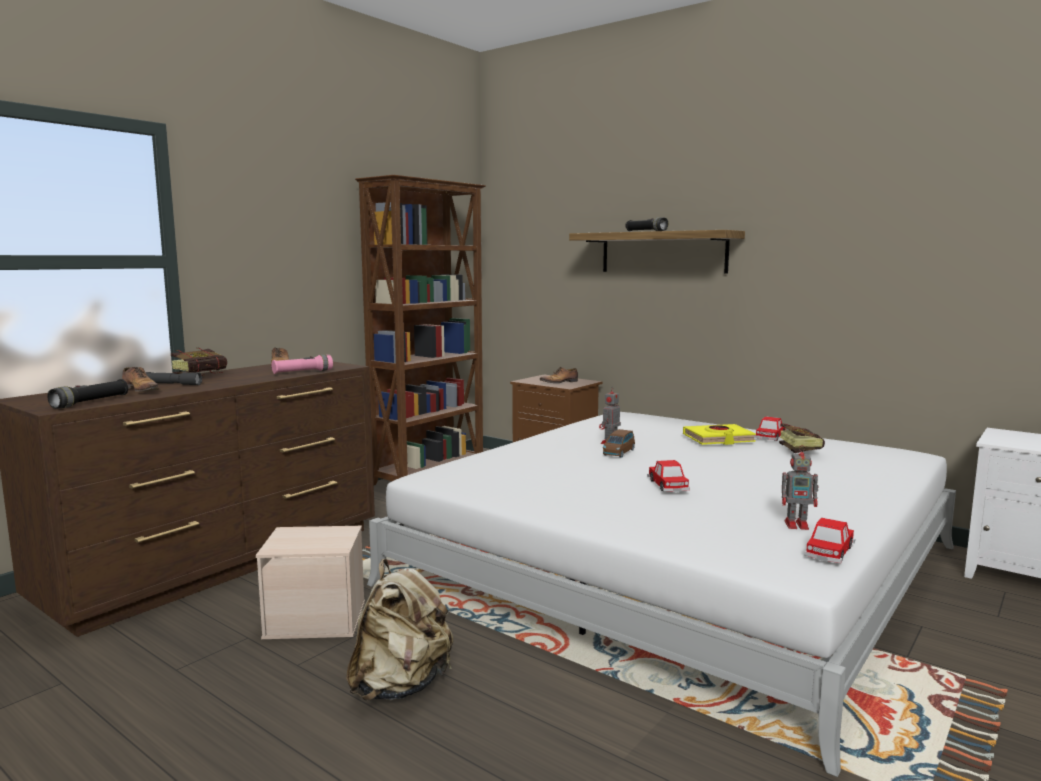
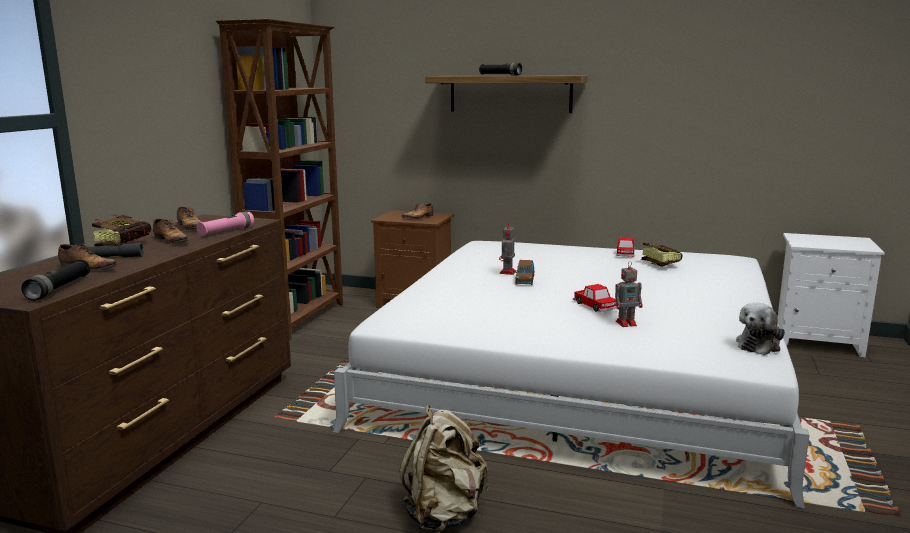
camera: 20 degrees left, 5 degrees up
(244, 376) = (171, 241): none -> shoe
(317, 619) = (314, 472): beige storage box -> none
(718, 439) = (588, 260): yellow book -> none
(798, 525) = (718, 327): toy robot -> toy robot (627, 323)
(829, 551) = (759, 345): toy car -> plush toy

